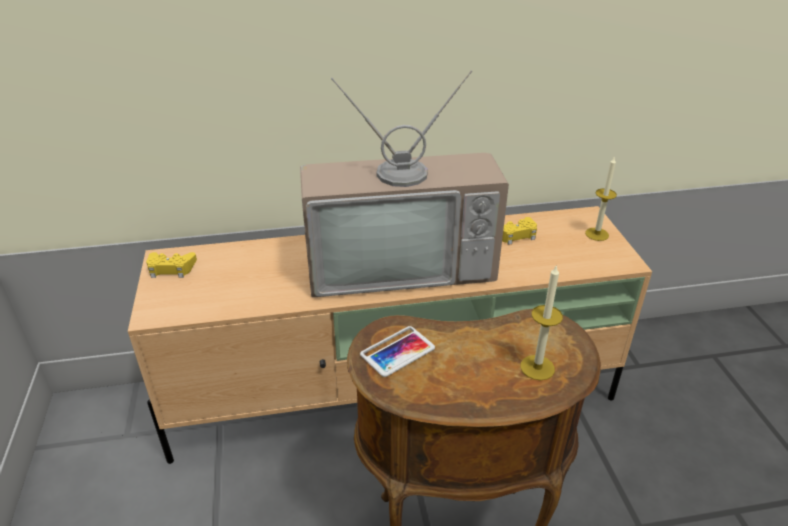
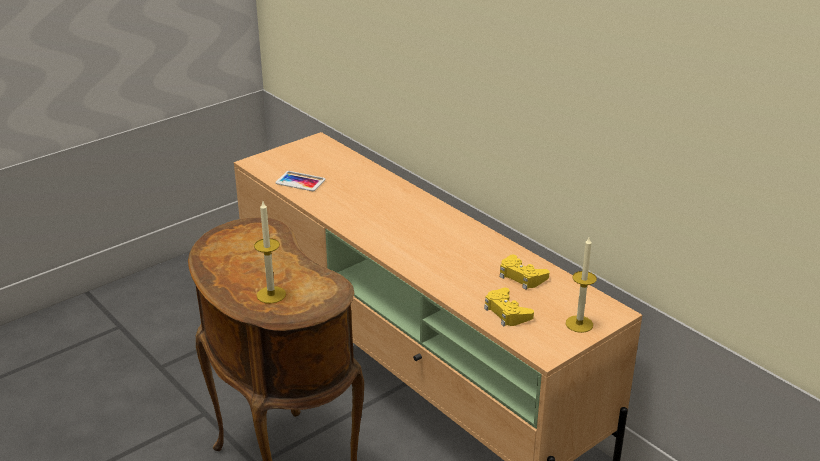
camera: 60 degrees right, 5 degrees down
(171, 268) = (309, 148): yellow game controller -> yellow game controller (506, 312)
(397, 351) = (245, 236): phone -> phone (300, 181)
(400, 263) = (411, 233): television -> none

